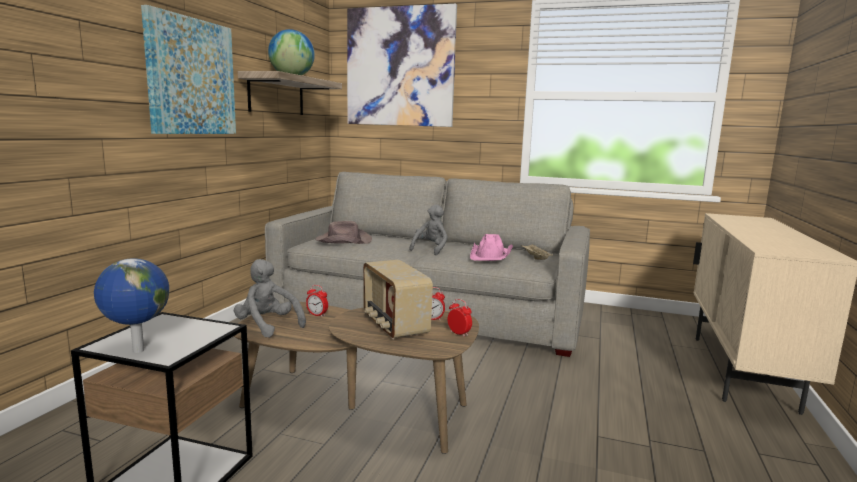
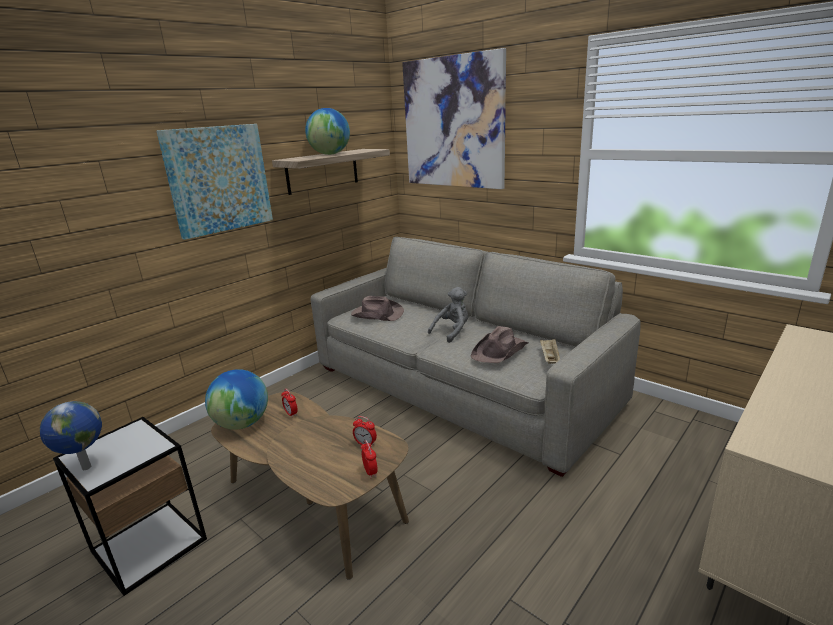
camera: 25 degrees right, 10 degrees up
(267, 326) = (243, 423): grey plush toy -> globe
(393, 326) = (323, 449): radio -> none
(491, 255) = (500, 351): pink hat -> brown hat

